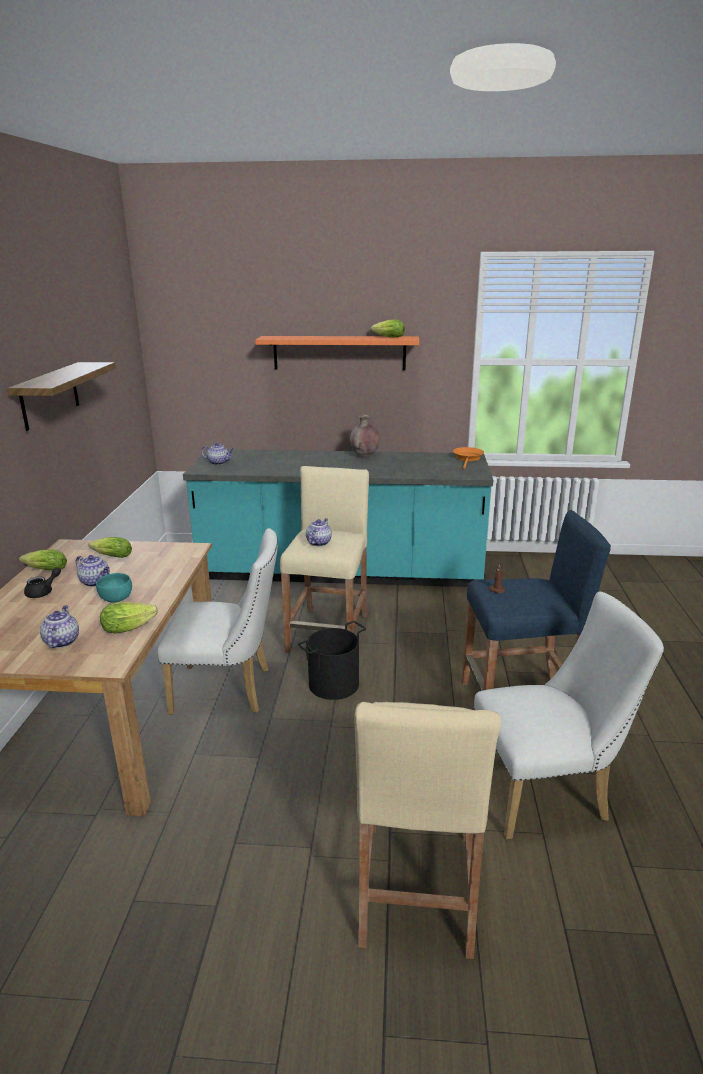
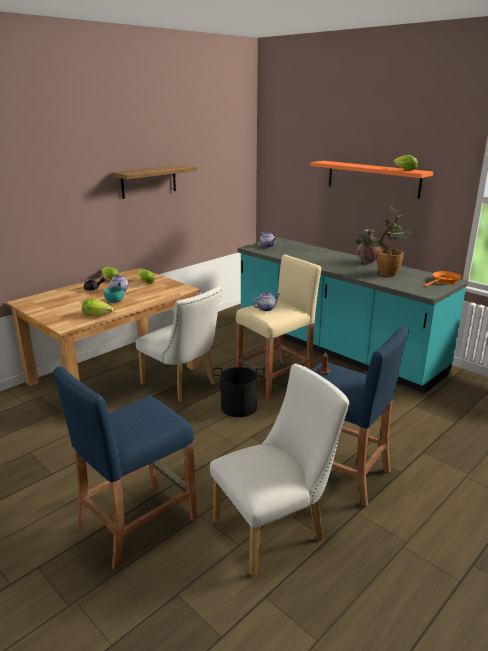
camera: 40 degrees right, 0 degrees up
(61, 641) = (65, 311): teapot -> none
(401, 464) = (383, 273): none -> potted plant
(416, 886) = (137, 522): beige stool -> blue stool
(548, 792) = (275, 528): white chair -> white chair turned 60 degrees counterclockwise

